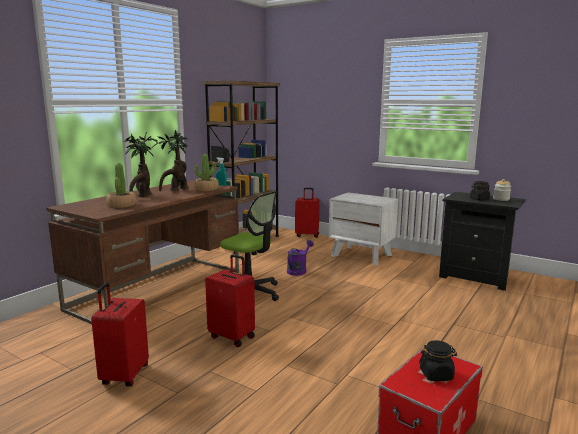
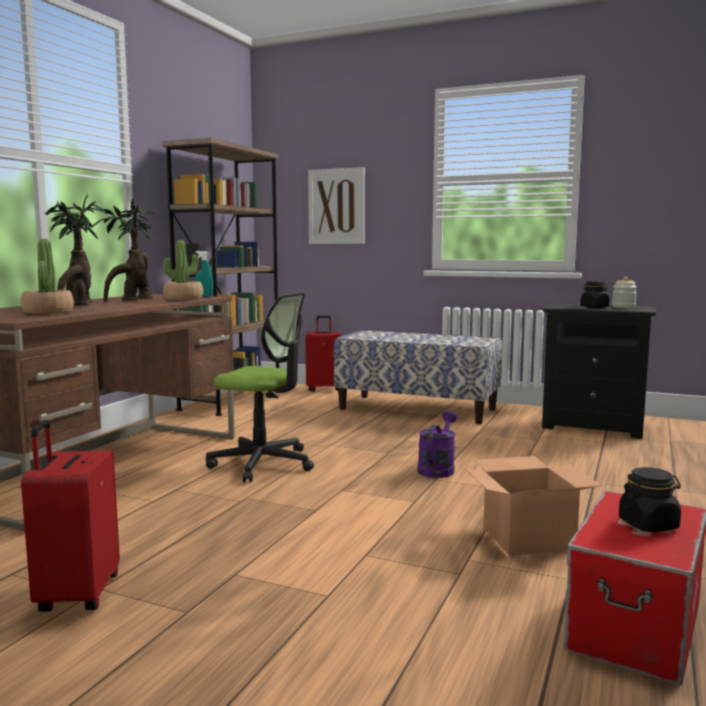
camera: 10 degrees left, 5 degrees down
(232, 336) = (256, 523): red suitcase -> none
(298, 270) = (329, 431): purple watering can -> purple watering can (437, 468)
(318, 116) = (336, 206): none -> picture
(362, 255) = (417, 409): white nightstand -> bench
(389, 363) = (527, 538): none -> cardboard box

